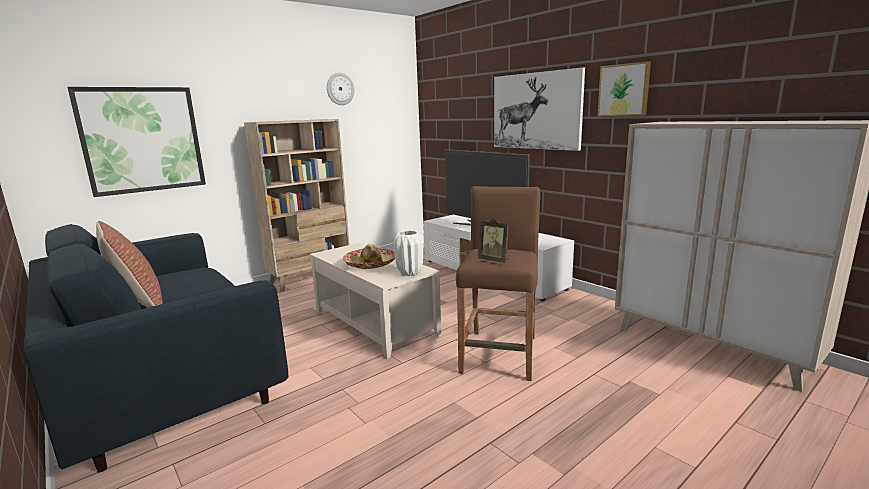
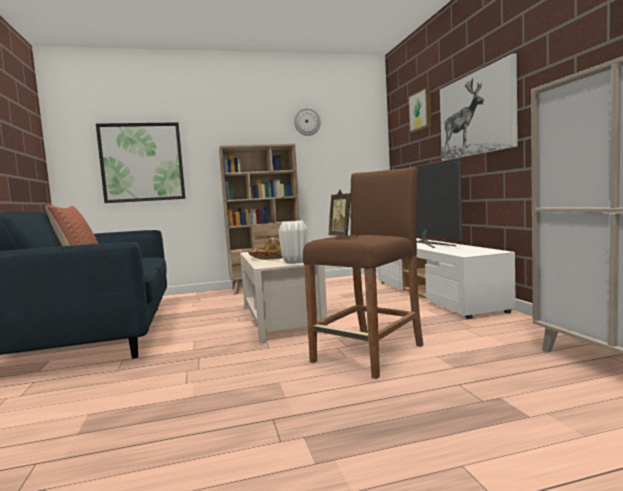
camera: 25 degrees right, 10 degrees down
(624, 90) = (555, 65): picture -> picture (421, 110)

